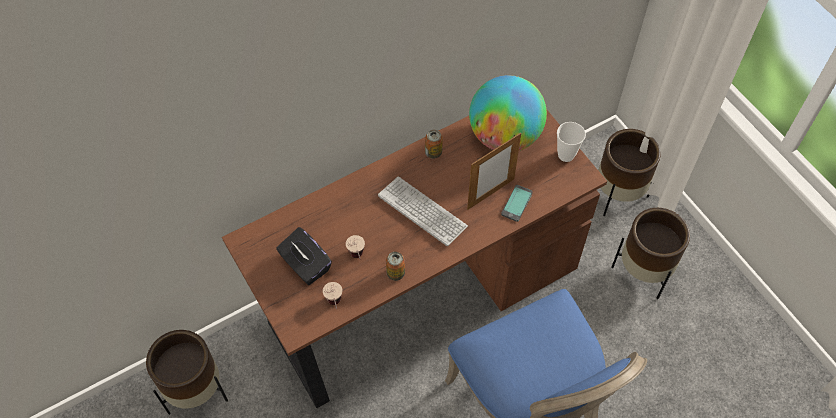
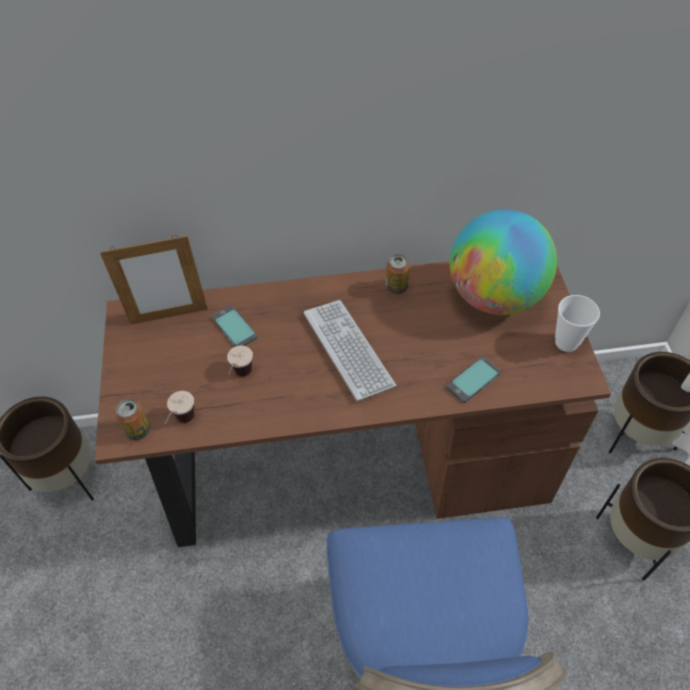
camera: 25 degrees right, 5 degrees down
(305, 265) = (177, 364): black tissue box -> none
(332, 224) = (234, 328): none -> phone
(395, 273) = (276, 411): can -> can (138, 430)
(490, 194) = (444, 357): picture frame -> picture frame (169, 316)

